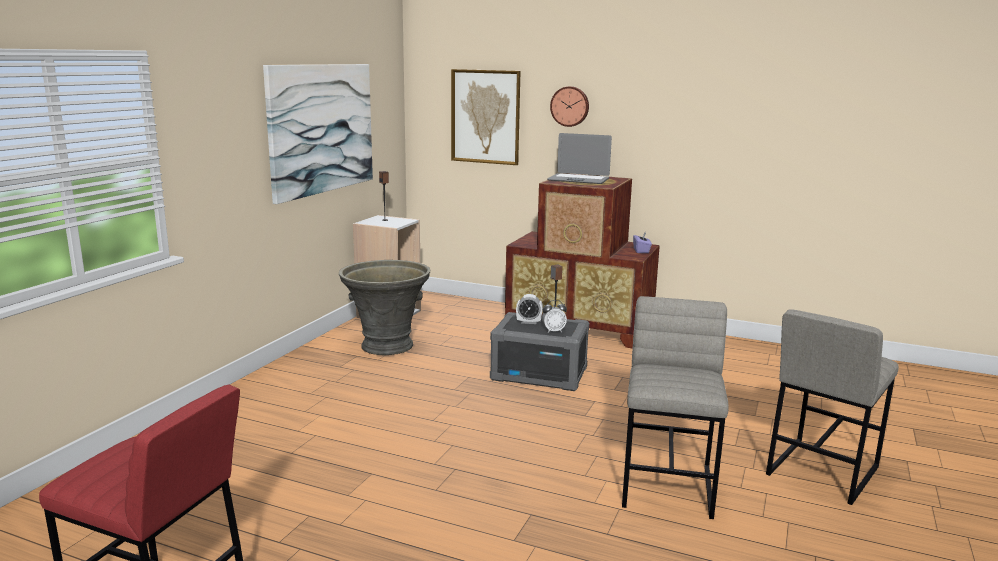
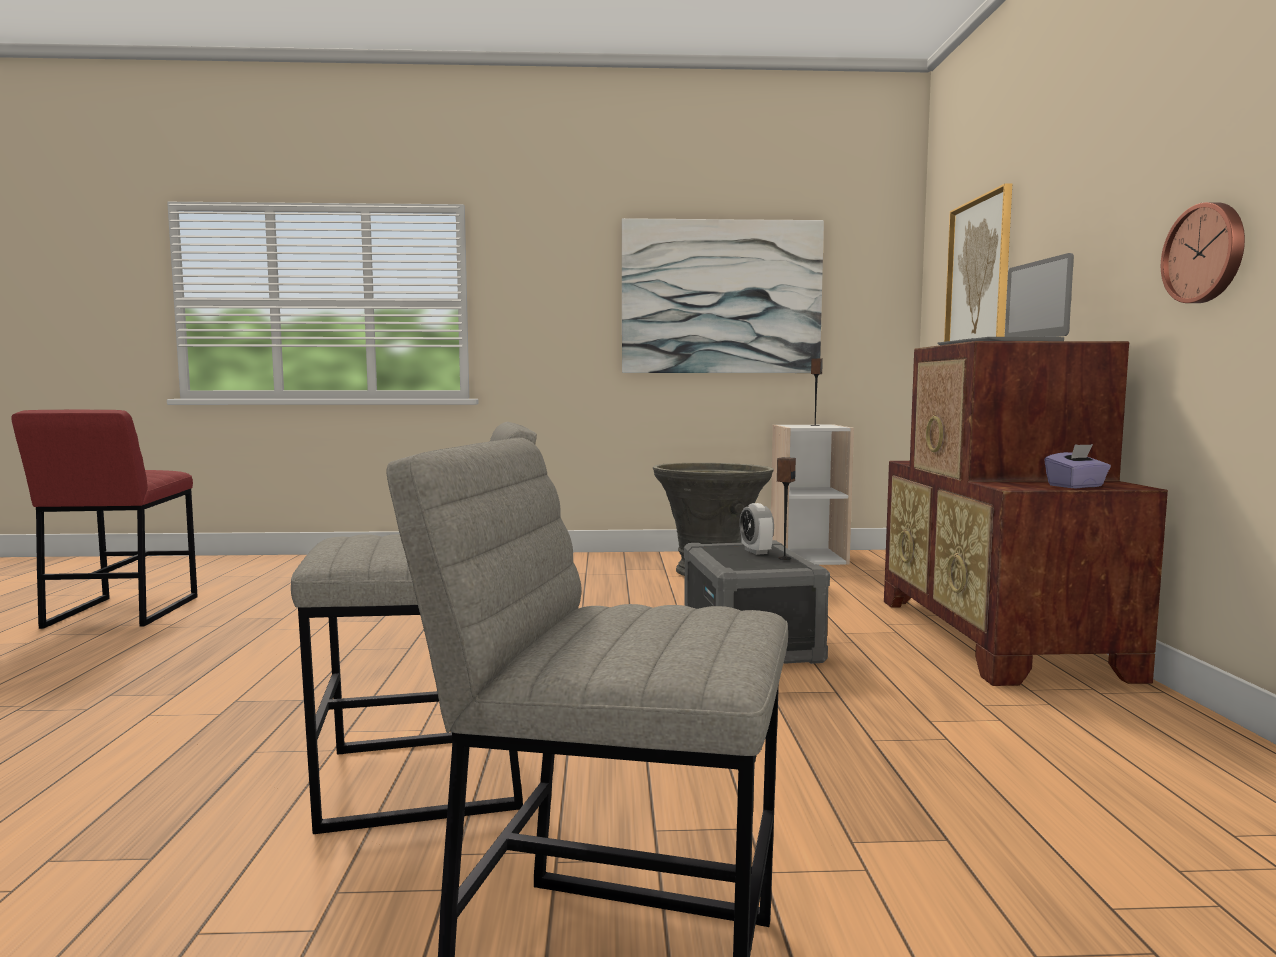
camera: 65 degrees right, 10 degrees down
(553, 331) = (743, 563): alarm clock -> none
(570, 106) = (1060, 222): wall clock -> wall clock (1206, 253)

